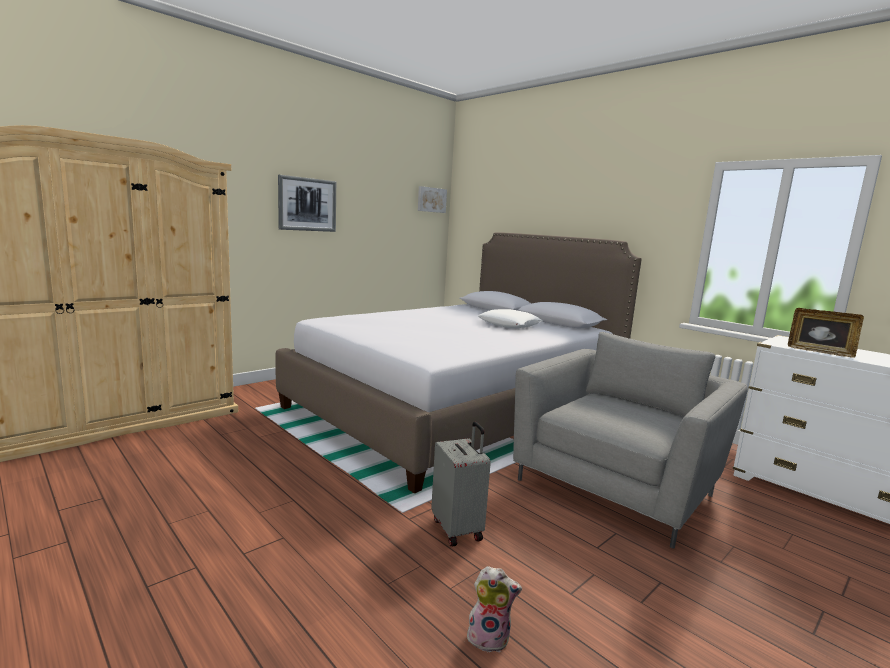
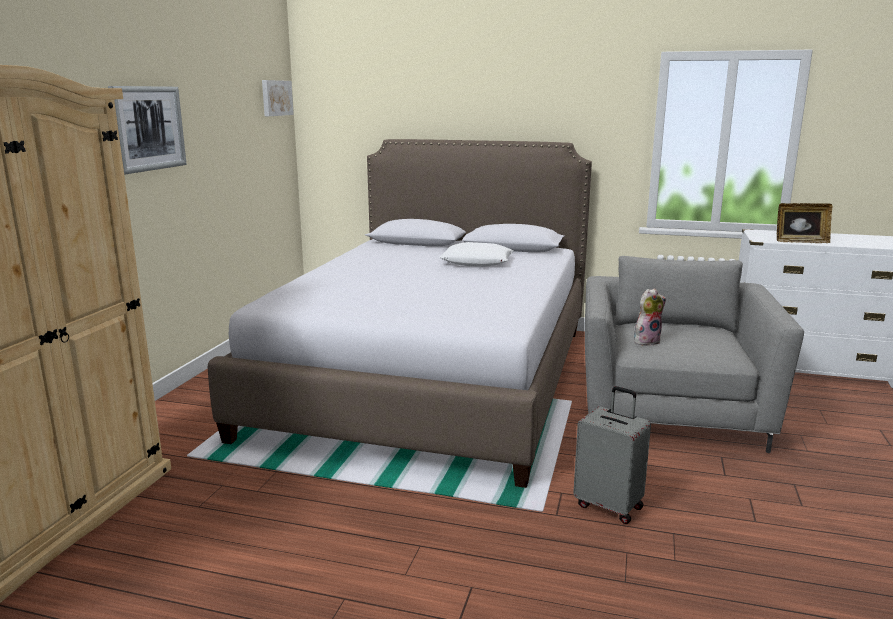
camera: 30 degrees left, 5 degrees up
(489, 637) = (751, 583): plush toy -> plush toy (646, 341)

